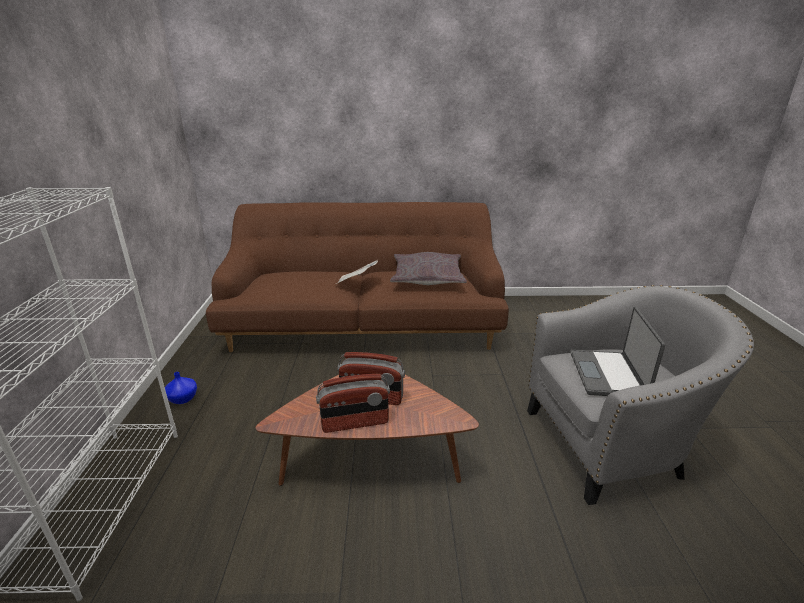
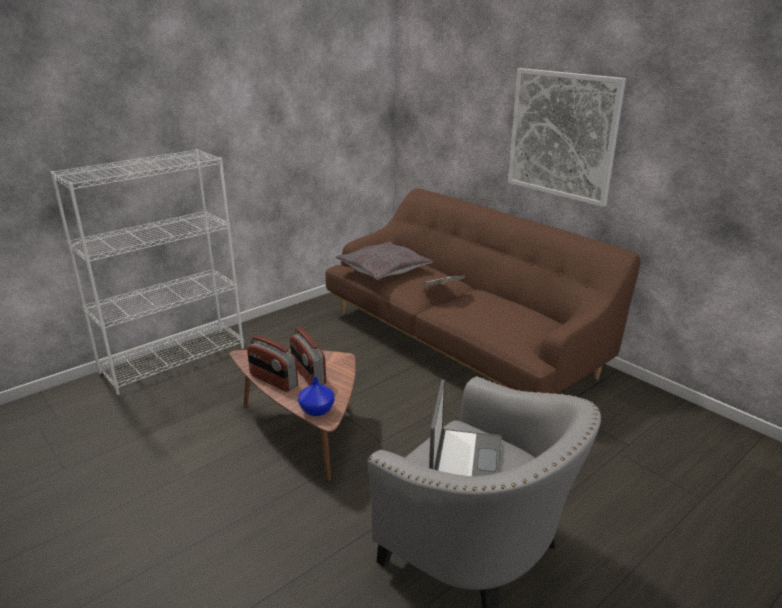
camera: 50 degrees right, 0 degrees up
(182, 399) = (275, 329): blue vase -> blue vase (316, 410)
(401, 122) = (562, 135): none -> picture
(427, 277) = (507, 313): grey pillow -> grey pillow (383, 269)
(608, 374) = (464, 461): laptop -> laptop turned 135 degrees clockwise

